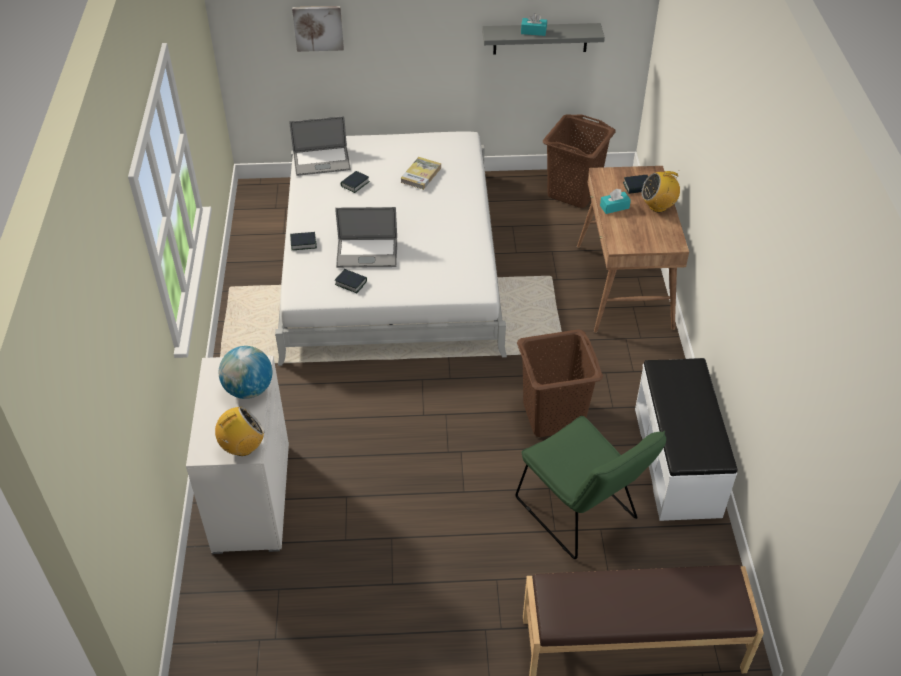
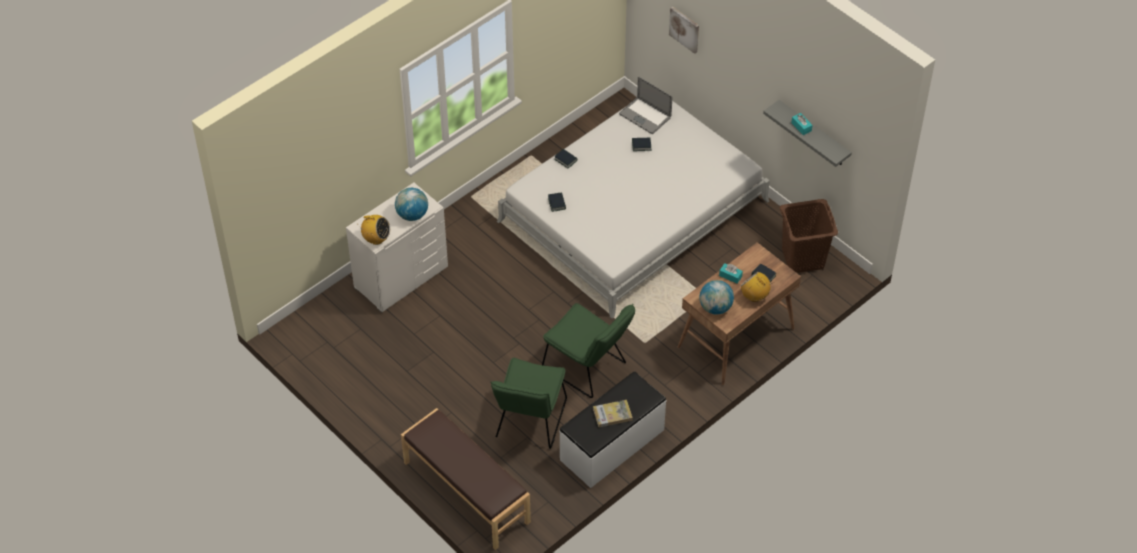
camera: 50 degrees right, 5 degrees up
(367, 253) = (587, 193): laptop -> none
(421, 175) = (683, 169): book -> book (612, 414)
(553, 416) = (588, 368): brown laundry basket -> green chair
(646, 239) = (715, 307): none -> globe

